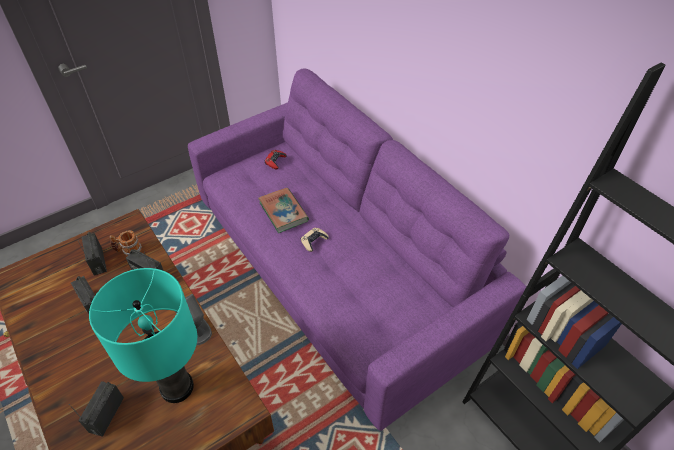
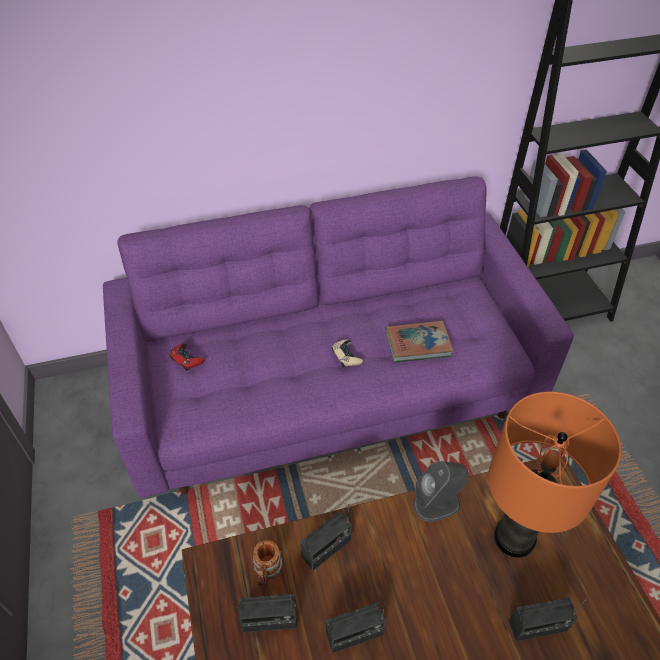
camera: 70 degrees left, 0 degrees up
(106, 414) = (538, 626): radio -> radio turned 45 degrees counterclockwise
(177, 388) = (515, 538): turquoise table lamp -> orange table lamp
(283, 212) = (285, 373): book -> book (418, 344)

